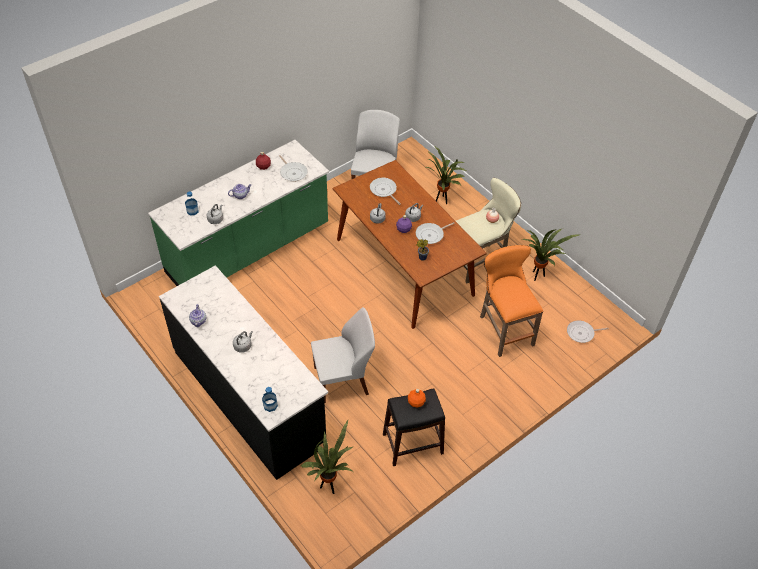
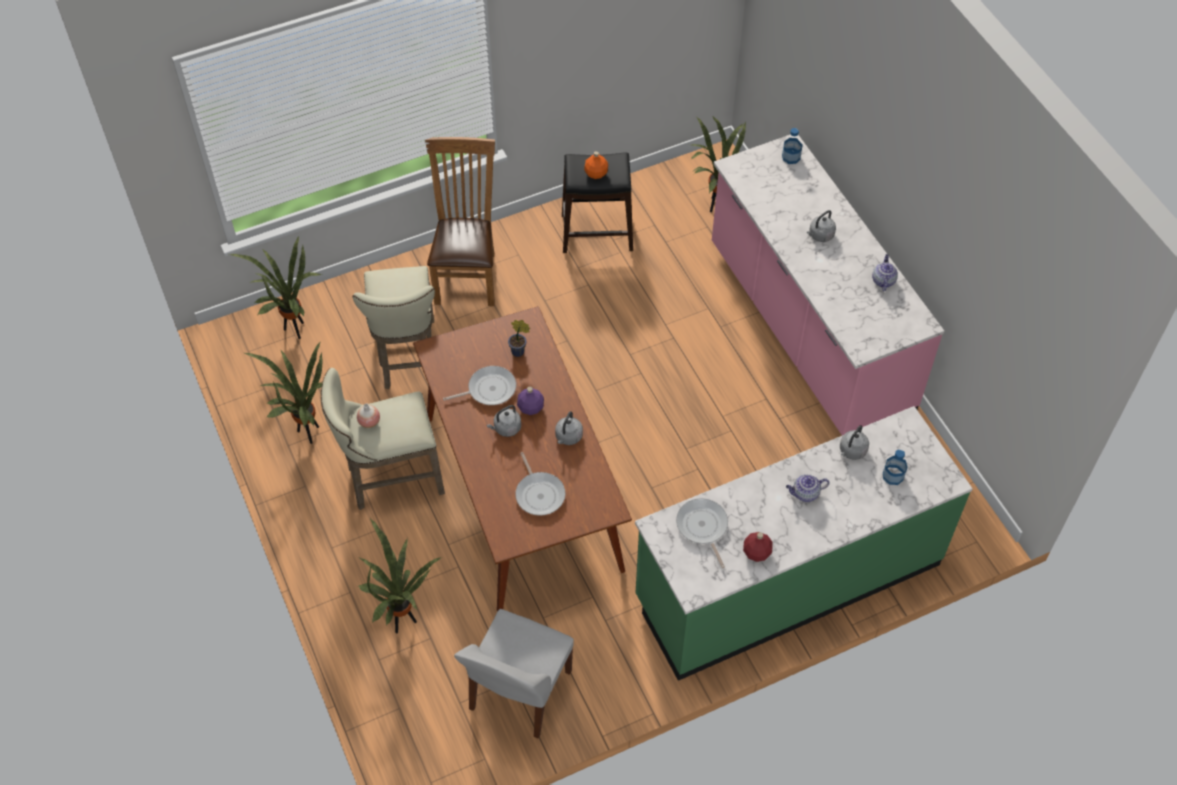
camera: 165 degrees left, 5 degrees up
(249, 396) = (807, 330): black counter -> pink counter
(343, 380) = (670, 327): white chair -> none
(491, 392) = (467, 274): none -> brown chair
(503, 328) = (406, 358): orange stool -> beige stool
(582, 333) = (294, 329): frying pan -> potted plant

